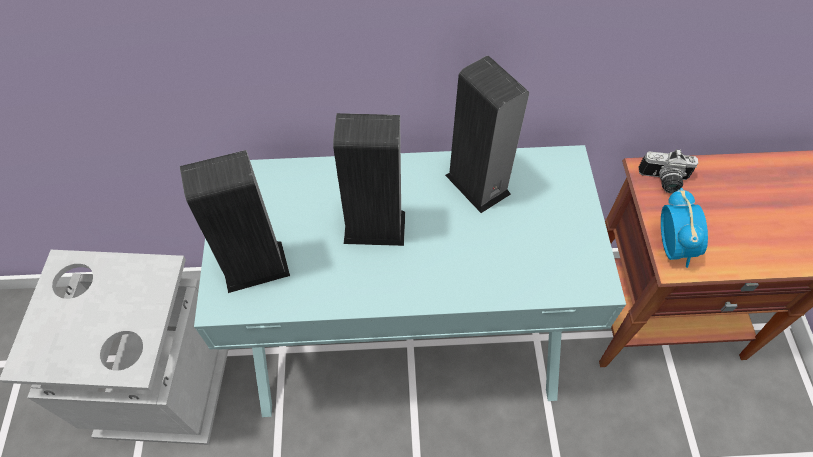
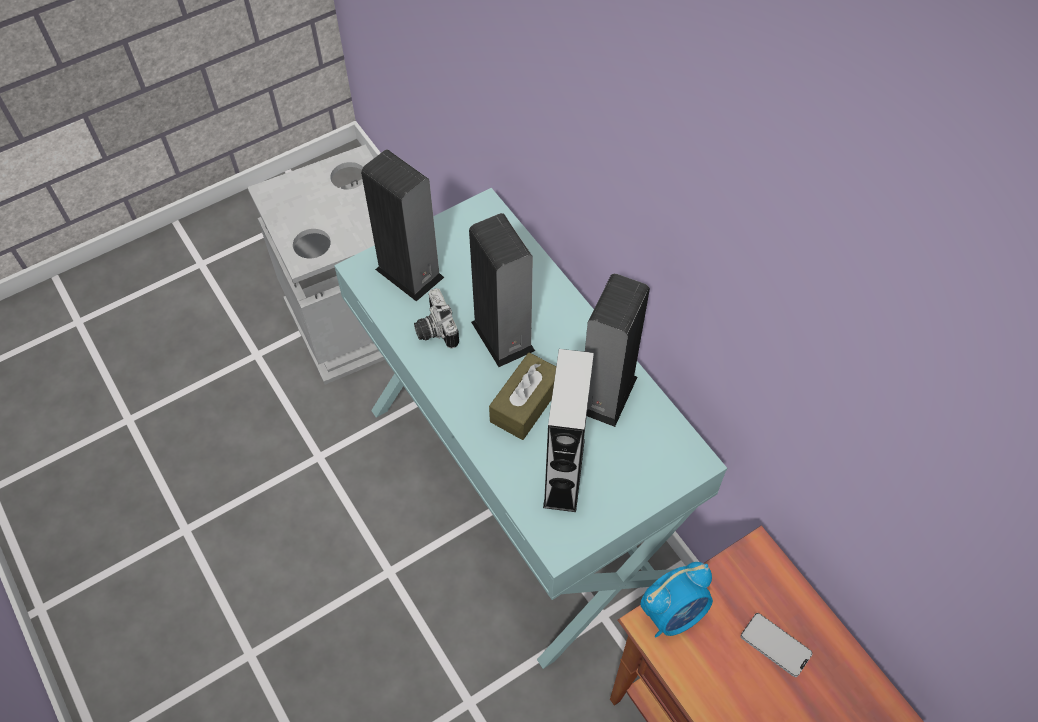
camera: 60 degrees right, 0 degrees up
(452, 243) = (525, 404): none -> brown tissue box
(533, 249) = (564, 473): none -> grey speaker
(664, 181) = (756, 576): camera -> camera (434, 330)
(721, 198) = (775, 645): none -> phone

